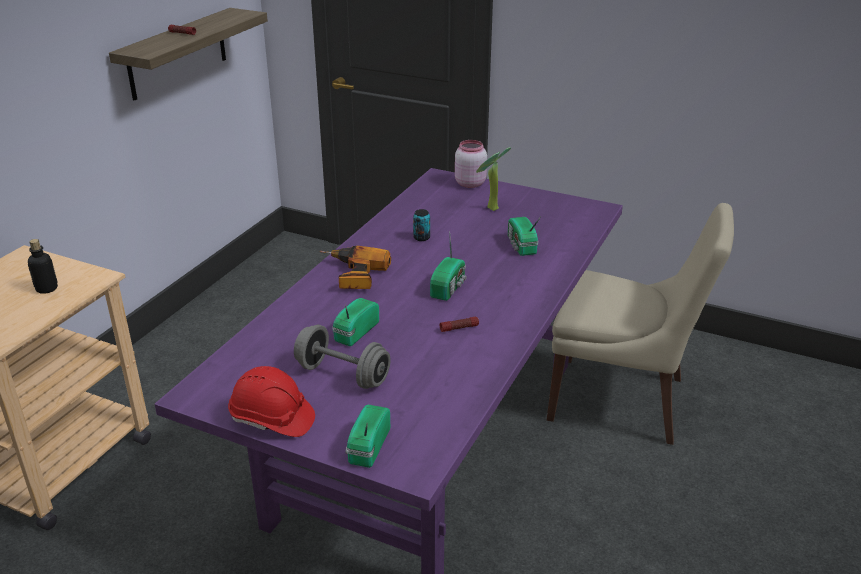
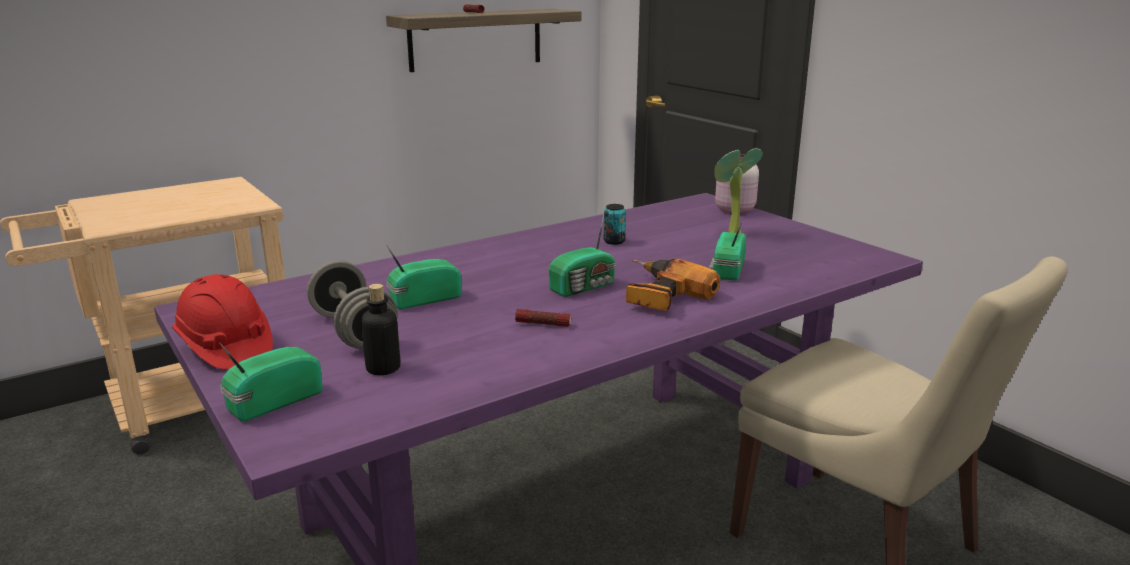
camera: 30 degrees right, 10 degrees down
(47, 288) = (205, 204): bottle -> bottle (383, 368)
(353, 276) = (493, 256): power drill -> power drill (659, 296)

